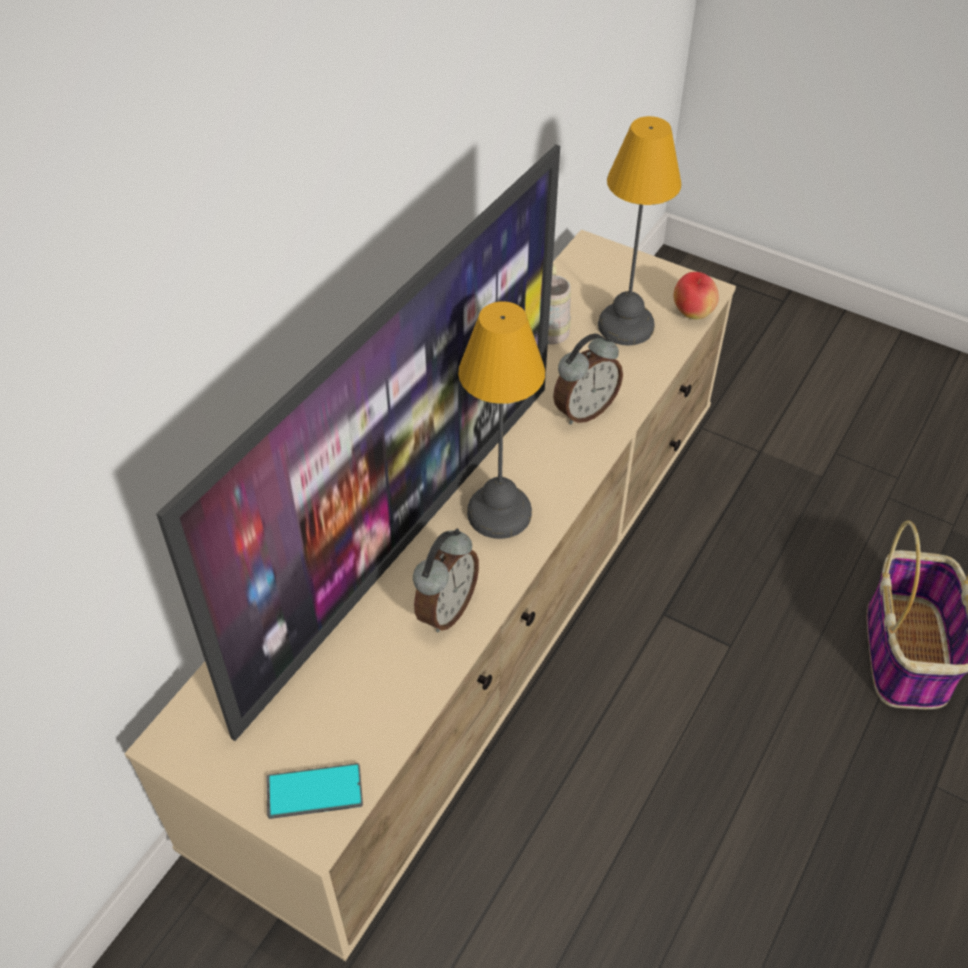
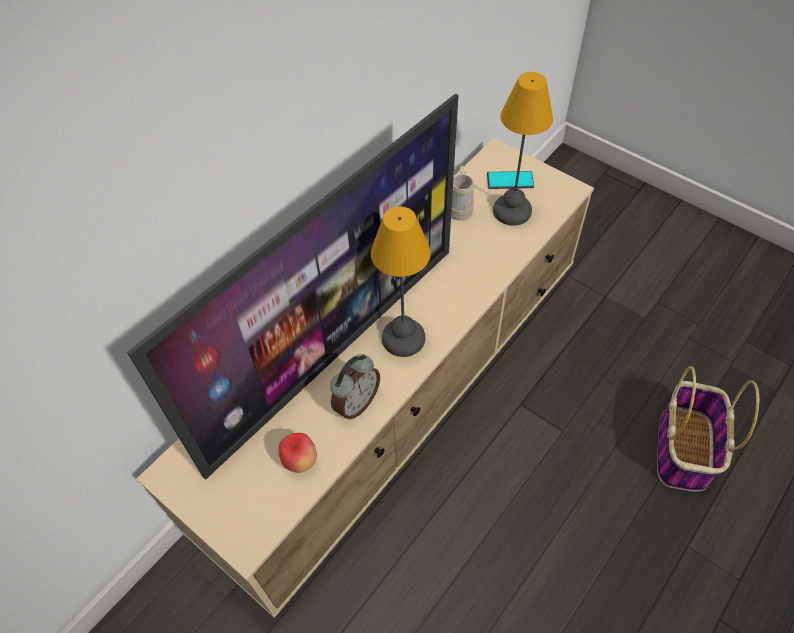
camera: 10 degrees right, 5 degrees up
(314, 792) = (250, 520): phone -> phone (510, 181)
(584, 410) = (473, 270): alarm clock -> none
(692, 313) = (560, 206): apple -> apple (300, 461)

